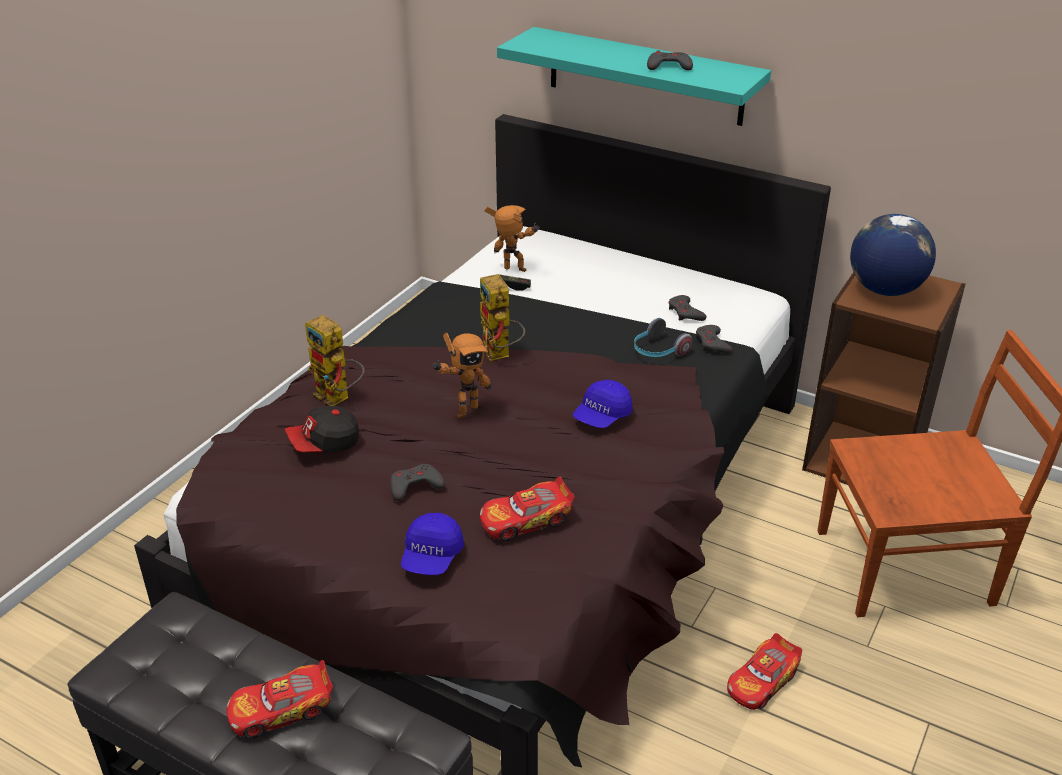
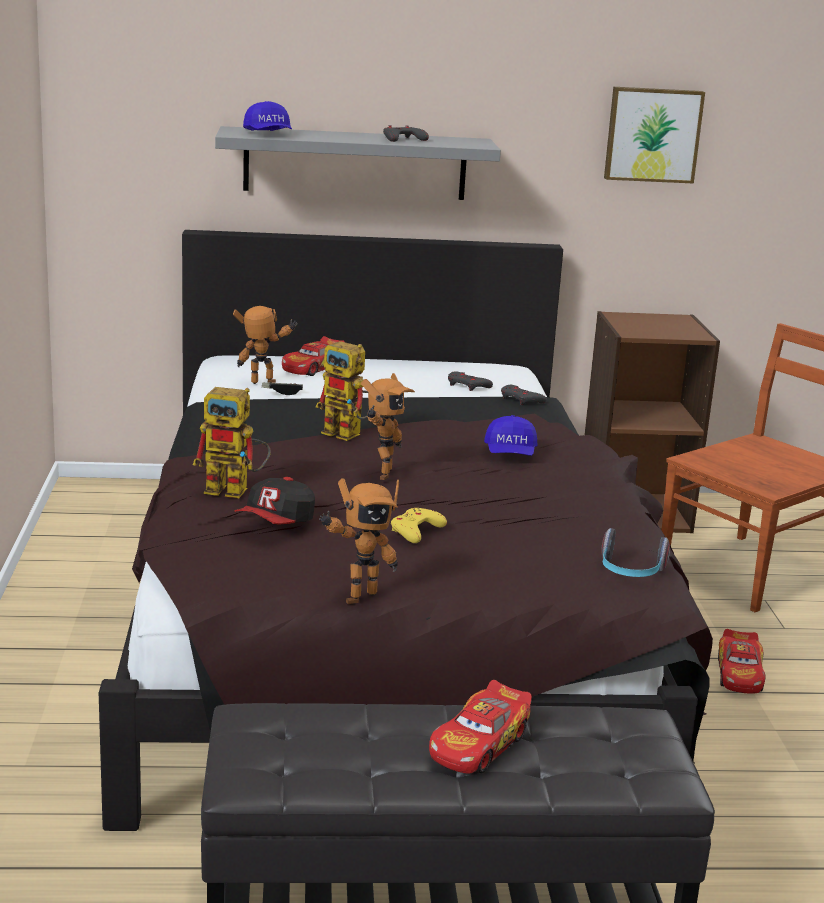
camera: 35 degrees left, 15 degrees down
(296, 542) = (357, 596): none -> toy robot
(415, 486) = (416, 530): grey game controller -> yellow game controller
(432, 557) = (508, 571): blue cap -> blue cap (268, 134)
(526, 520) = (552, 528): toy car -> toy car (313, 367)
(645, 76) = (355, 163): turquoise shelf -> grey shelf
(658, 351) = (484, 412): headphones -> headphones (630, 573)
(884, 290) = (643, 325): globe -> none
(943, 88) = (652, 134): none -> picture

